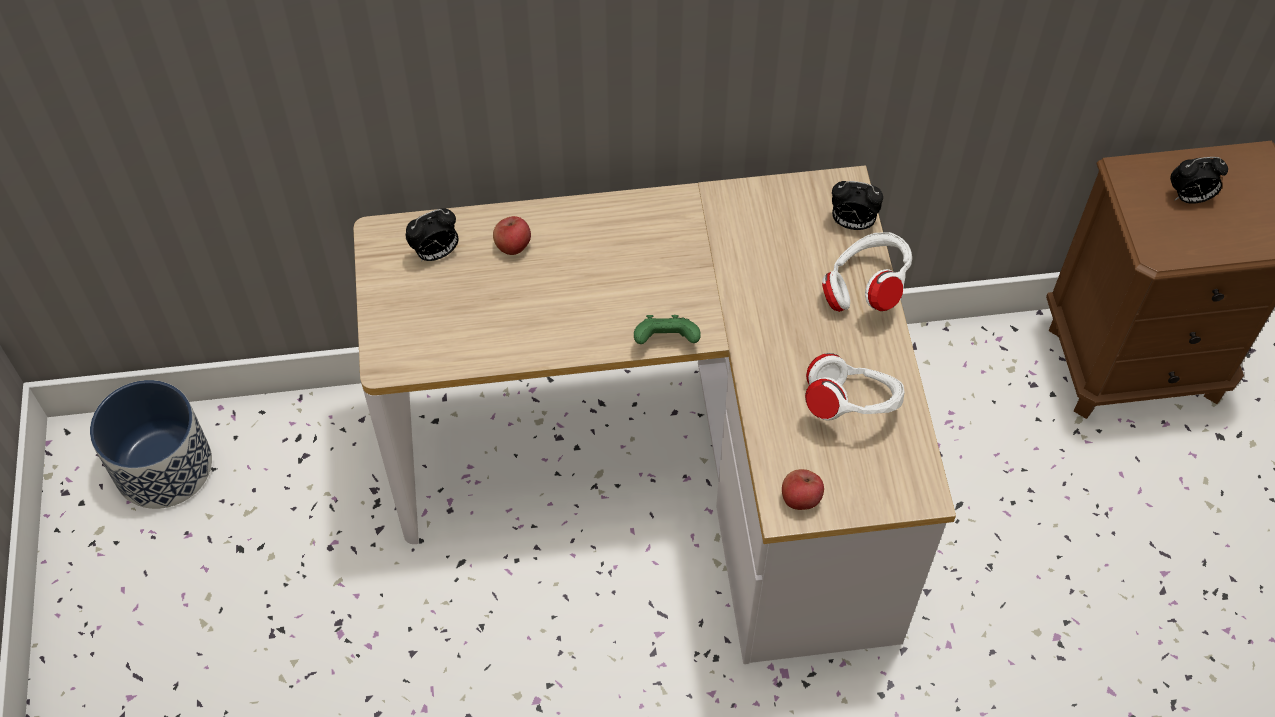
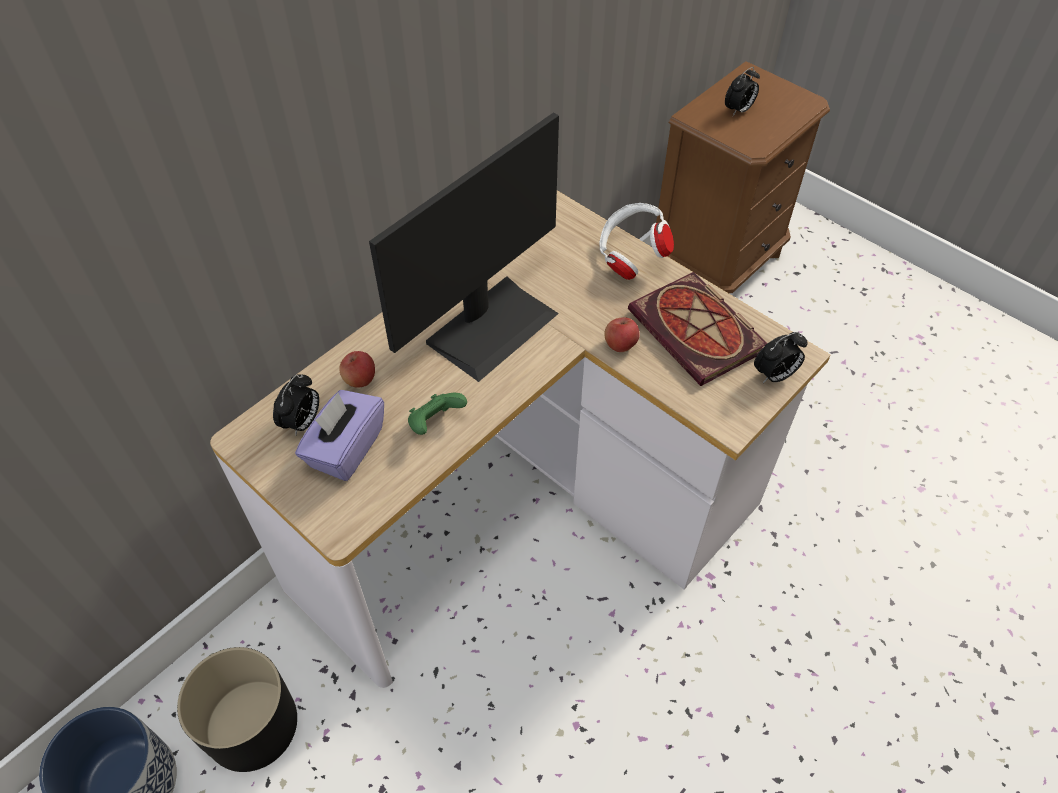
camera: 40 degrees left, 5 degrees down
(284, 492) = (252, 726): none -> black planter
(449, 299) = (345, 448): none -> purple tissue box
(666, 341) = (538, 371): green game controller -> green game controller (435, 423)
(667, 270) = (491, 326): none -> monitor
(800, 499) = (732, 411): apple -> apple (620, 345)
(850, 407) = (699, 333): white headphones -> book
(852, 223) = (580, 224): alarm clock -> alarm clock (774, 376)

